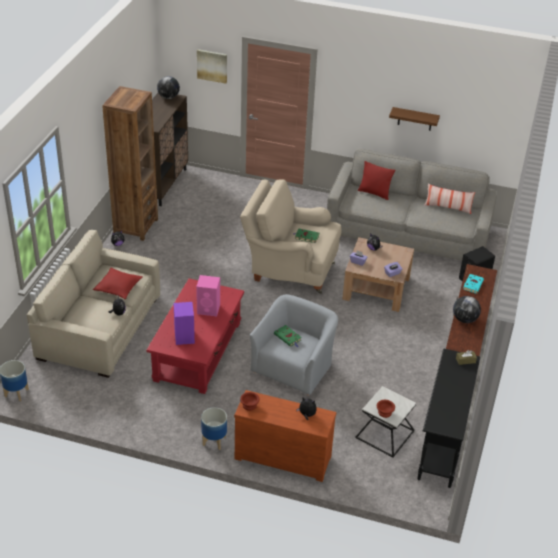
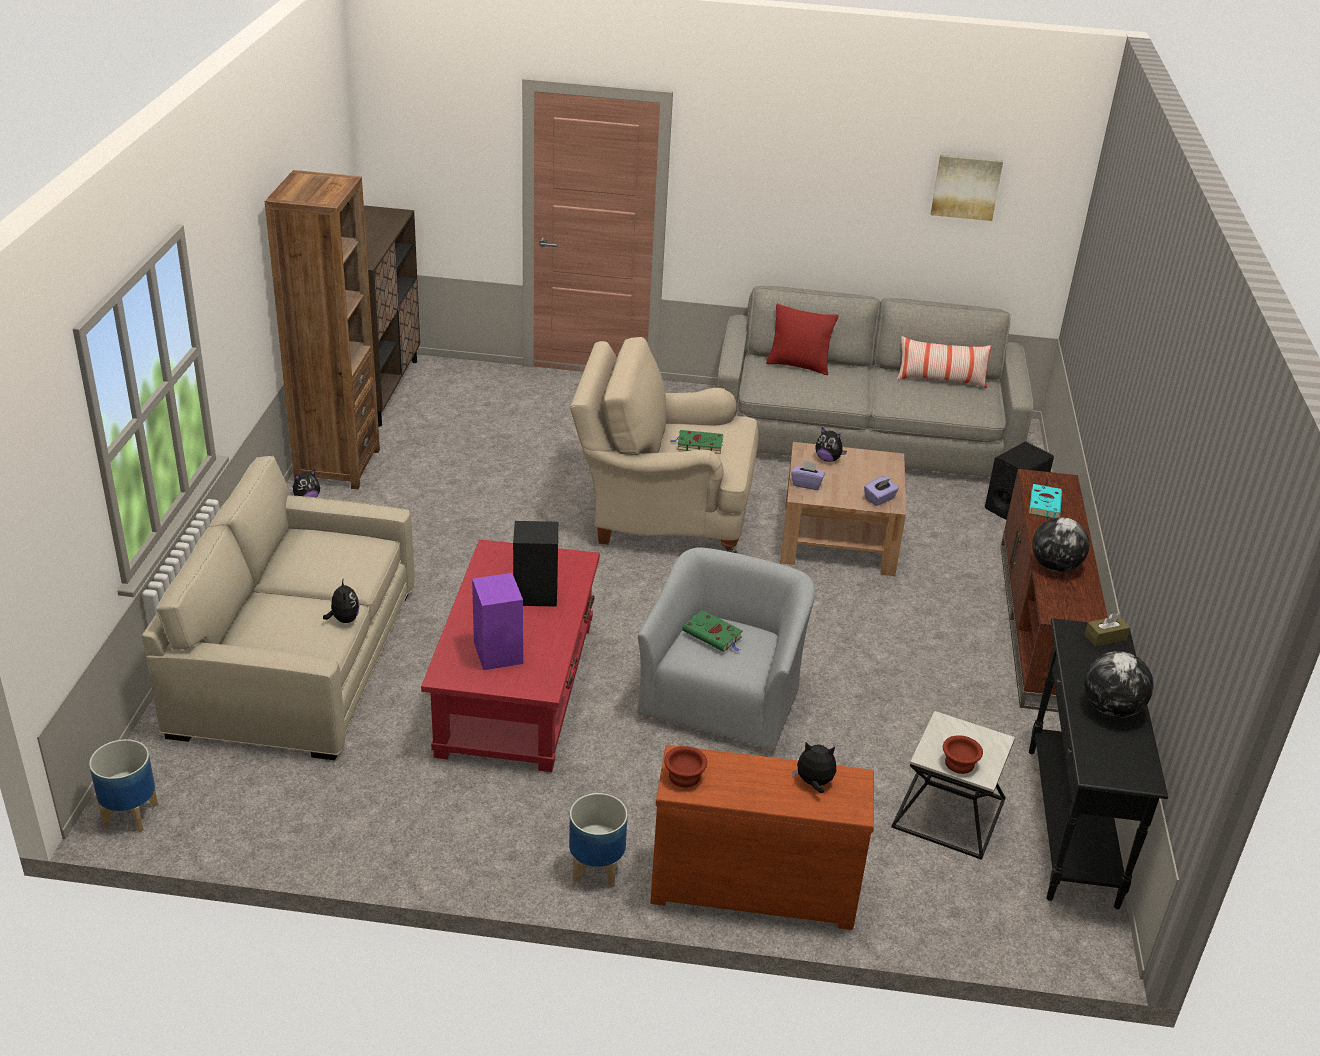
camera: 10 degrees left, 5 degrees down
(118, 287) = (333, 569): red pillow -> none
(168, 97) = (379, 214): globe -> globe (1111, 709)
(209, 309) = (537, 594): pink speaker -> black speaker
(212, 65) = (463, 144): picture -> picture (966, 186)
(415, 119) = (864, 218): brown shelf -> none

